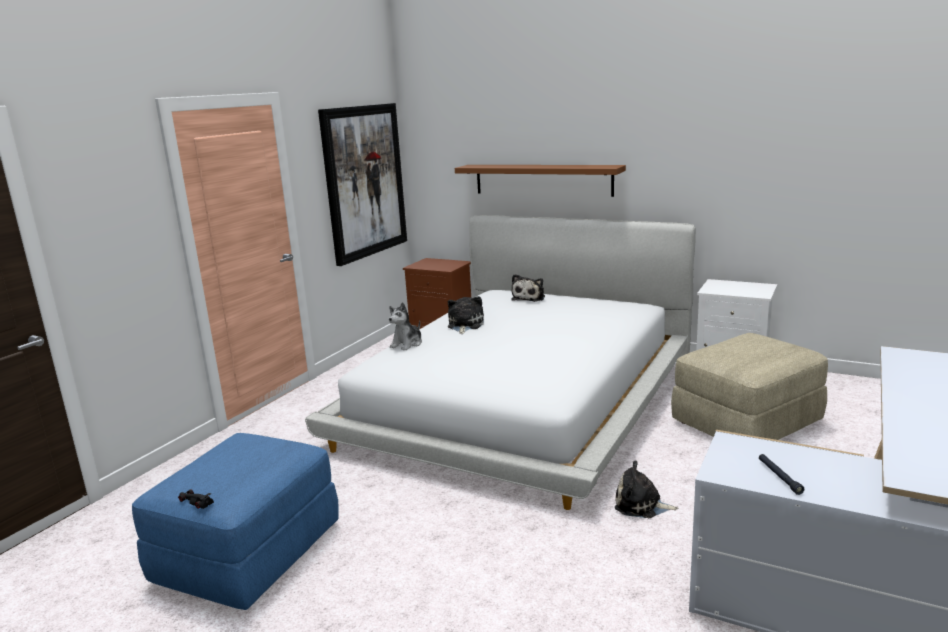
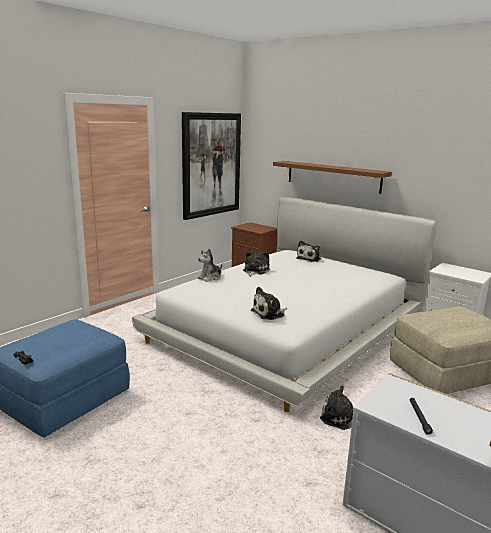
camera: 10 degrees right, 0 degrees up
(515, 380) = (269, 313): none -> plush toy

